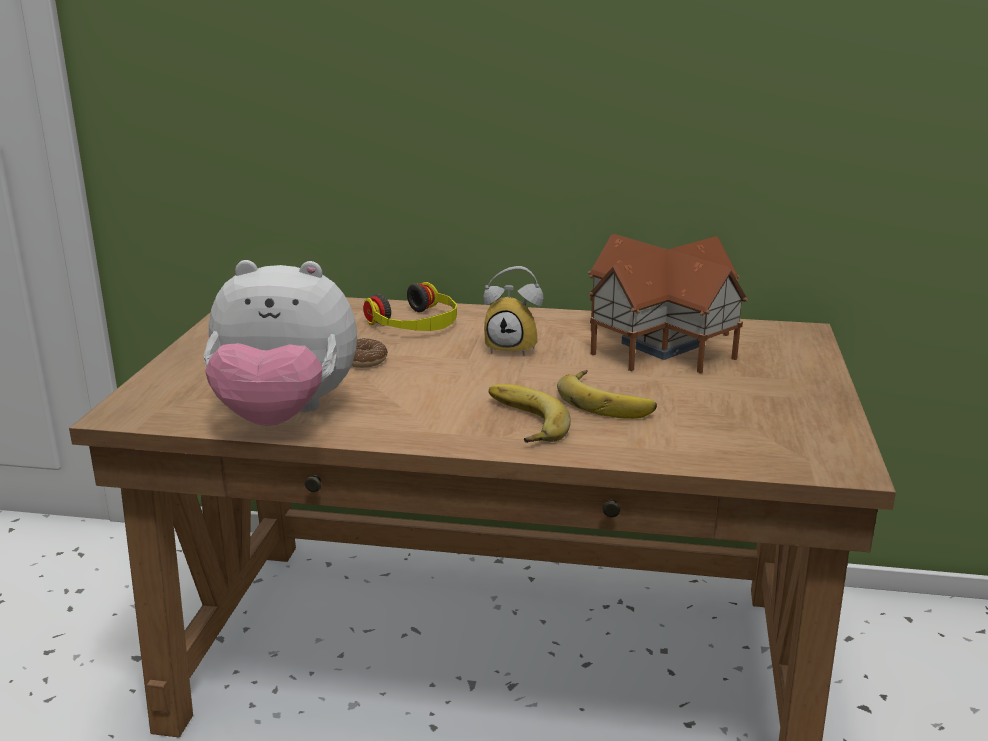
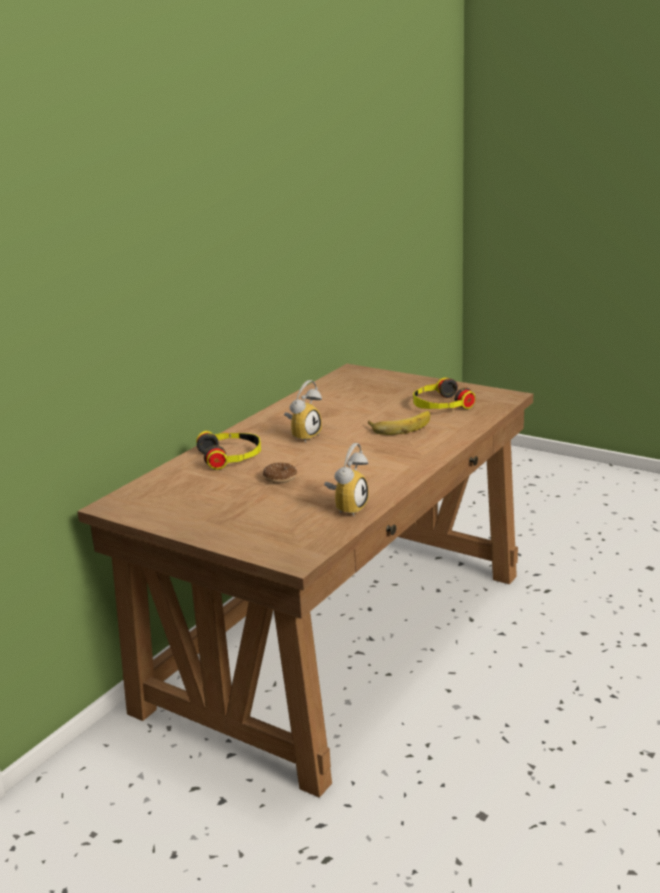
camera: 65 degrees left, 0 degrees up
(284, 416) = (347, 508): plush toy -> alarm clock
(520, 422) = (409, 449): banana -> none
(661, 345) = (338, 402): toy house -> none
(729, 416) = (440, 405): none -> headphones

